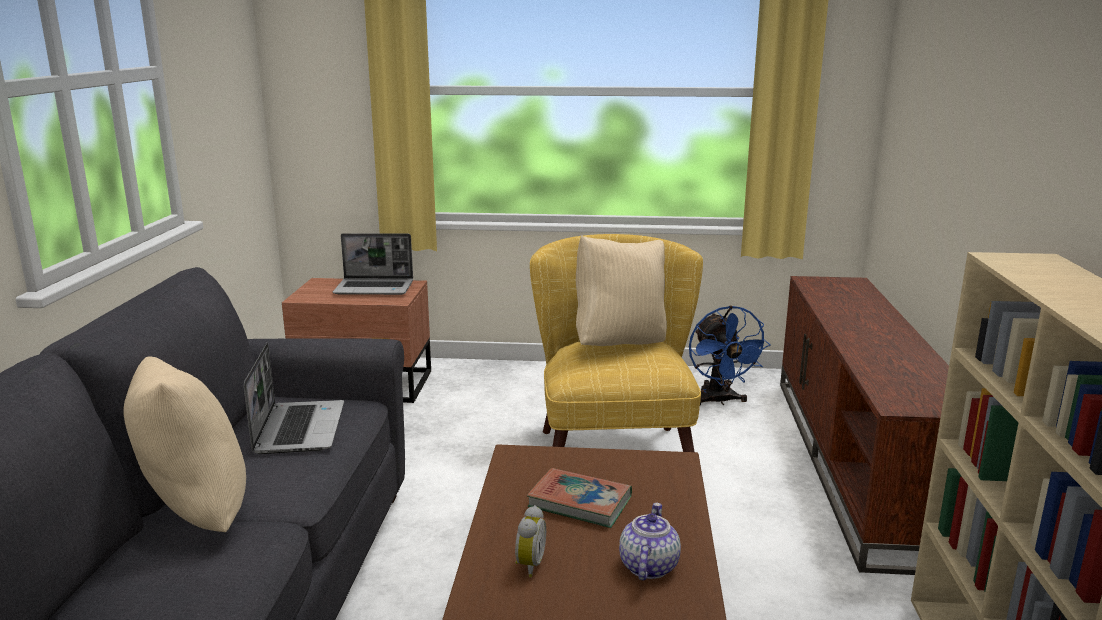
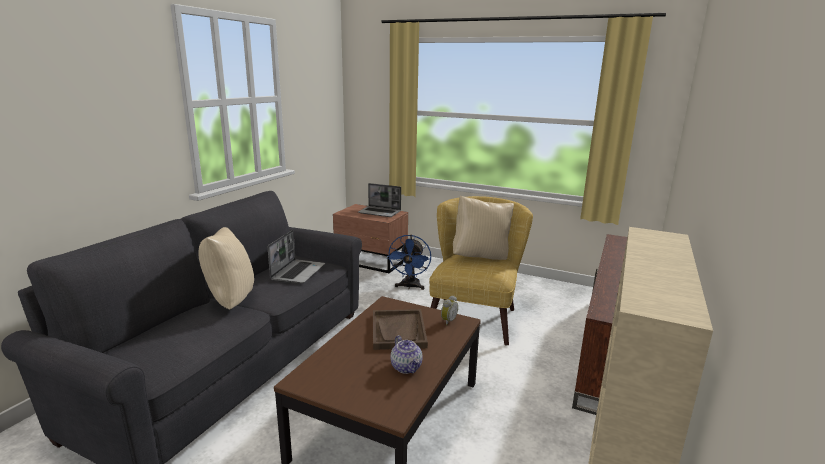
camera: 20 degrees right, 0 degrees up
(528, 565) = (351, 353): alarm clock -> alarm clock (447, 321)
(580, 503) = (398, 331): book -> brown tray
(648, 566) = (407, 367): teapot -> teapot turned 120 degrees clockwise
(719, 401) = (553, 300): blue fan -> blue fan (409, 287)

